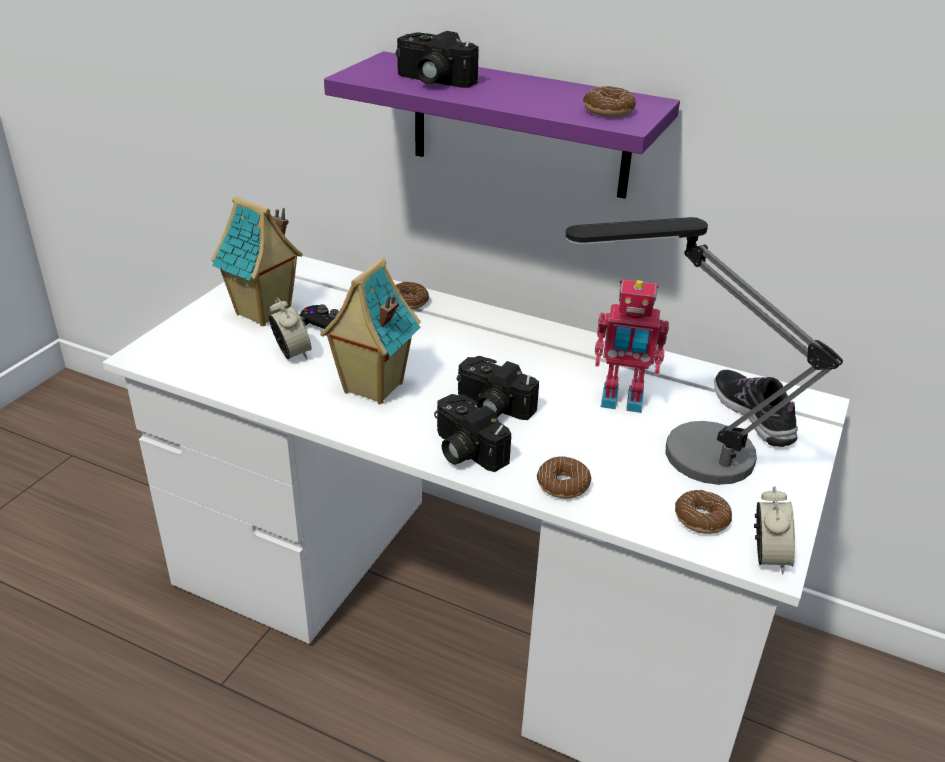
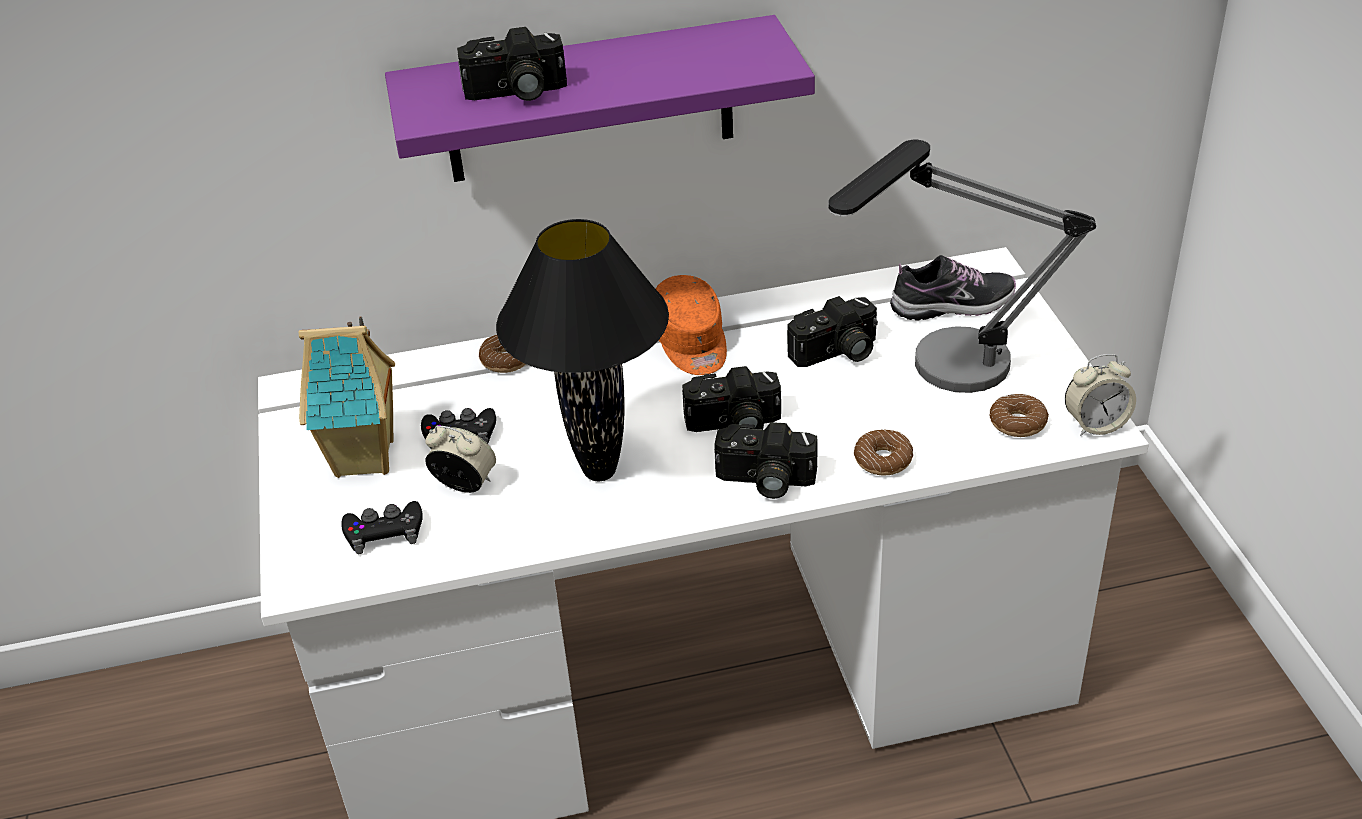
camera: 35 degrees left, 5 degrees up
(217, 355) = (384, 532): none -> black game controller
(371, 388) = (598, 472): toy house -> black table lamp
(531, 347) = (691, 343): none -> orange cap
(608, 111) = (740, 58): donut -> none
(621, 401) = (837, 353): toy robot -> camera
(753, 415) = (953, 305): shoe -> shoe turned 135 degrees clockwise
(768, 557) = (1095, 425): alarm clock -> alarm clock turned 105 degrees clockwise

